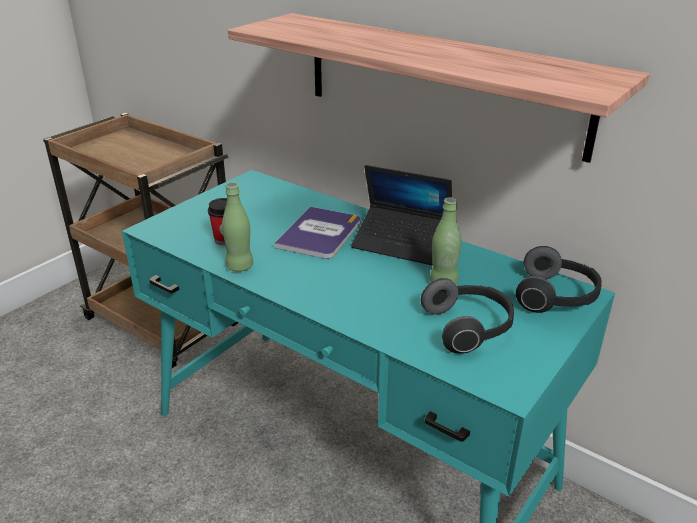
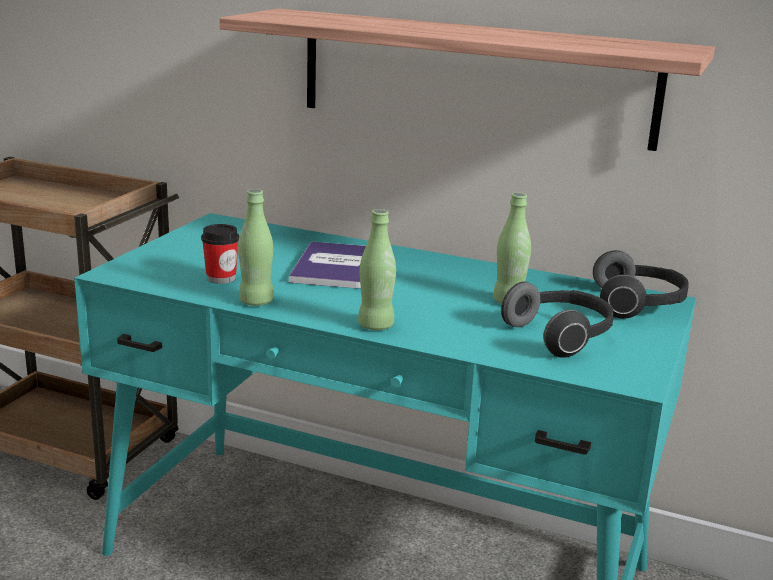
camera: 15 degrees left, 10 degrees down
(319, 301) = (375, 325): none -> green bottle
(401, 243) = (440, 270): laptop -> none

